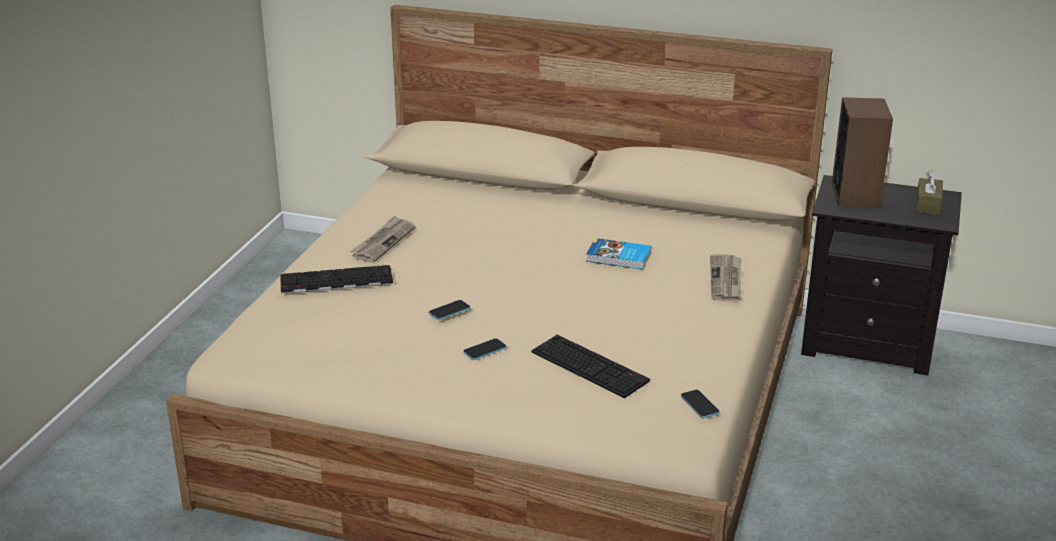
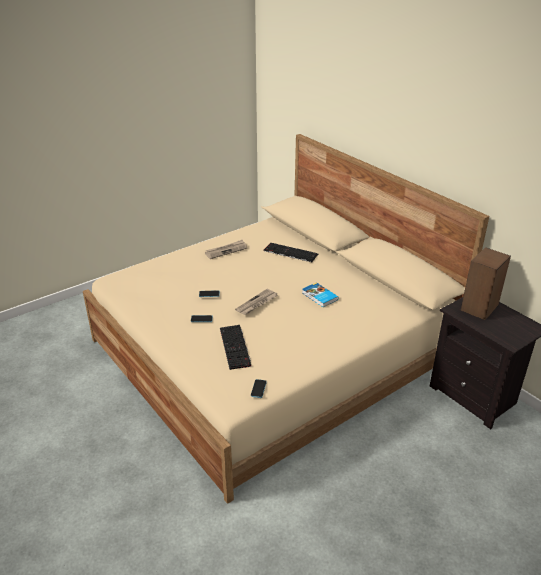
camera: 35 degrees right, 5 degrees up
(335, 281) = (183, 262): keyboard -> keyboard (289, 253)
(726, 280) = (357, 329): newspaper -> newspaper (257, 303)
(928, 204) = (517, 329): brown tissue box -> none

